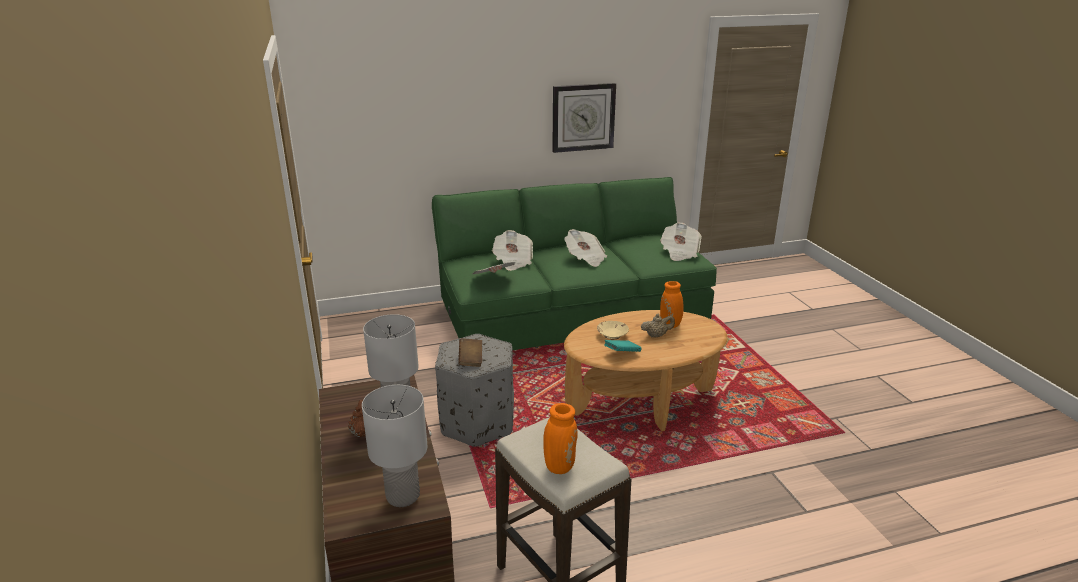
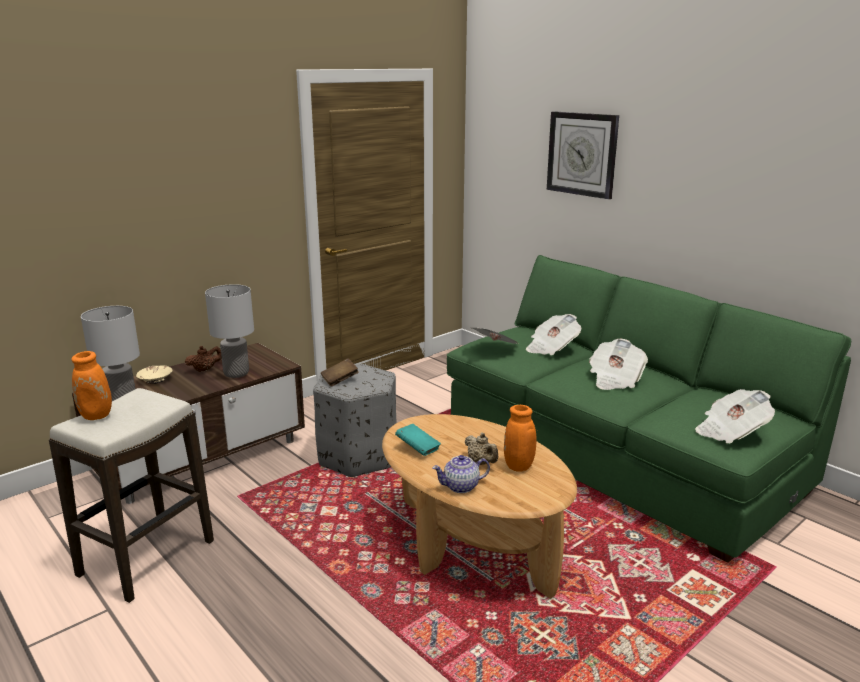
camera: 65 degrees right, 5 degrees down
(583, 117) = (741, 210): wall clock -> wall clock (582, 154)
(612, 335) = (456, 436): beige bowl -> beige bowl (156, 379)
(684, 350) = (461, 486): none -> teapot

